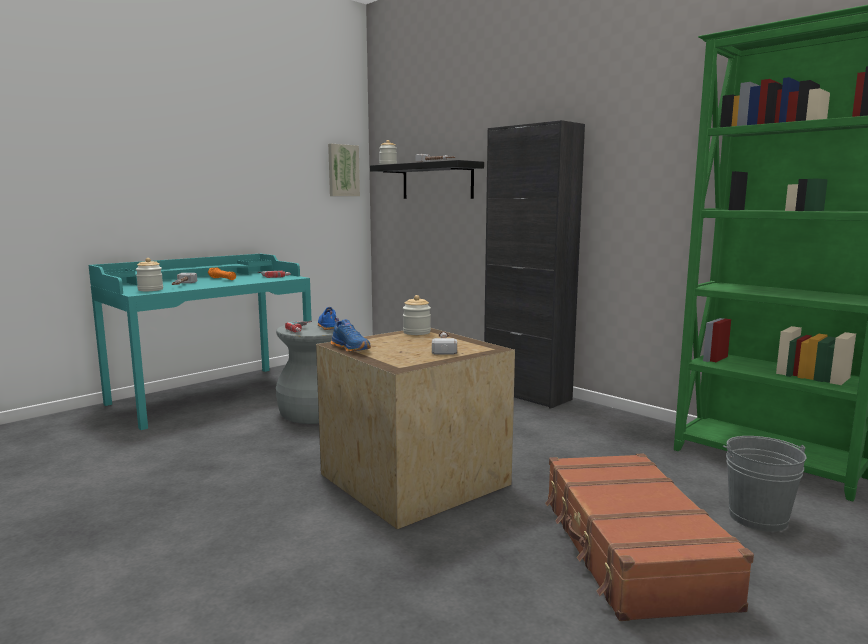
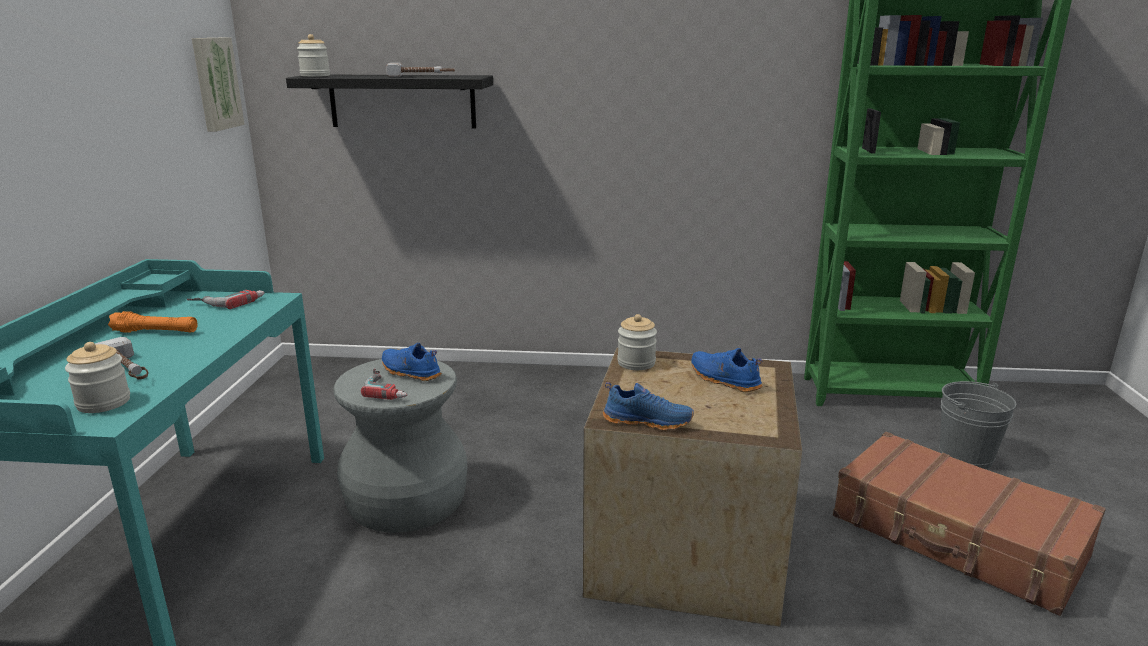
camera: 40 degrees left, 10 degrees up
(443, 346) = (723, 380): hammer -> blue shoe
(526, 394) = (598, 379): black cabinet -> none

